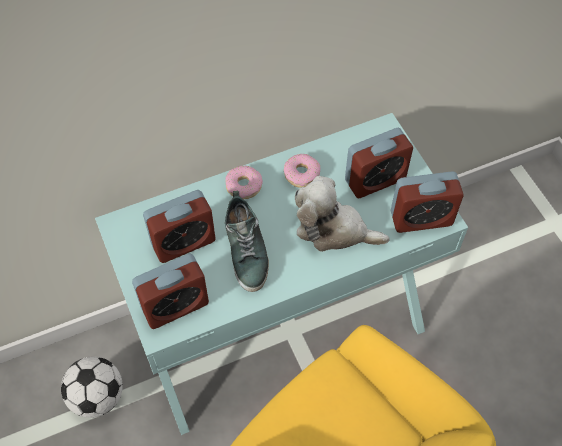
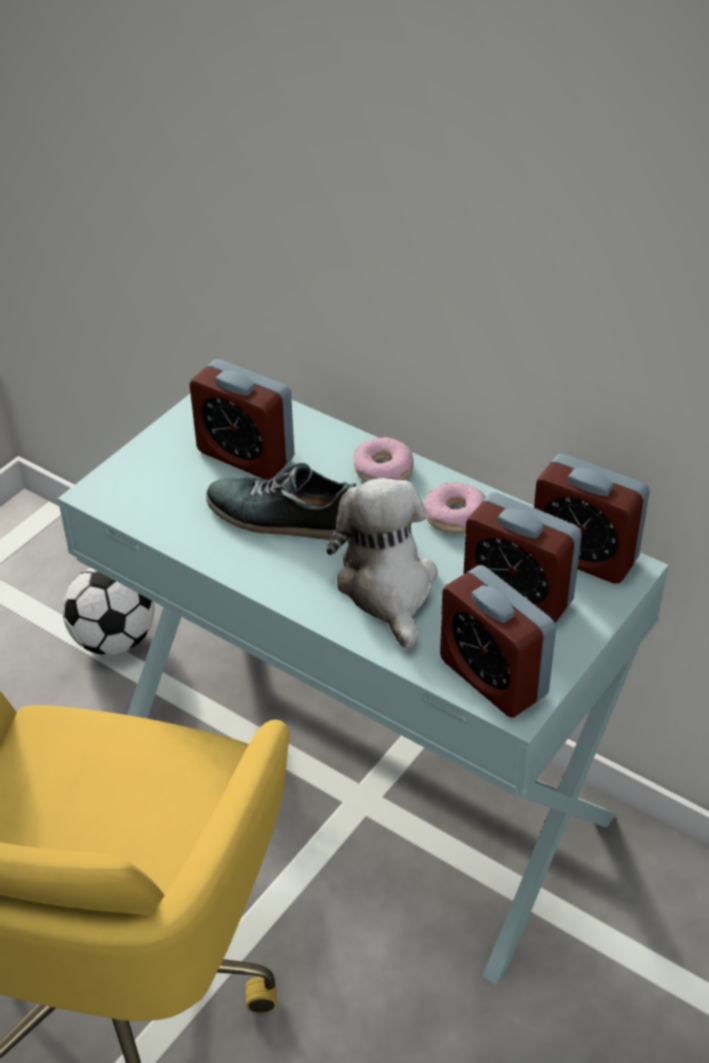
camera: 60 degrees right, 15 degrees down
(175, 306) = (145, 490): alarm clock -> alarm clock (583, 555)
(247, 250) = (280, 517): shoe -> shoe turned 60 degrees clockwise

